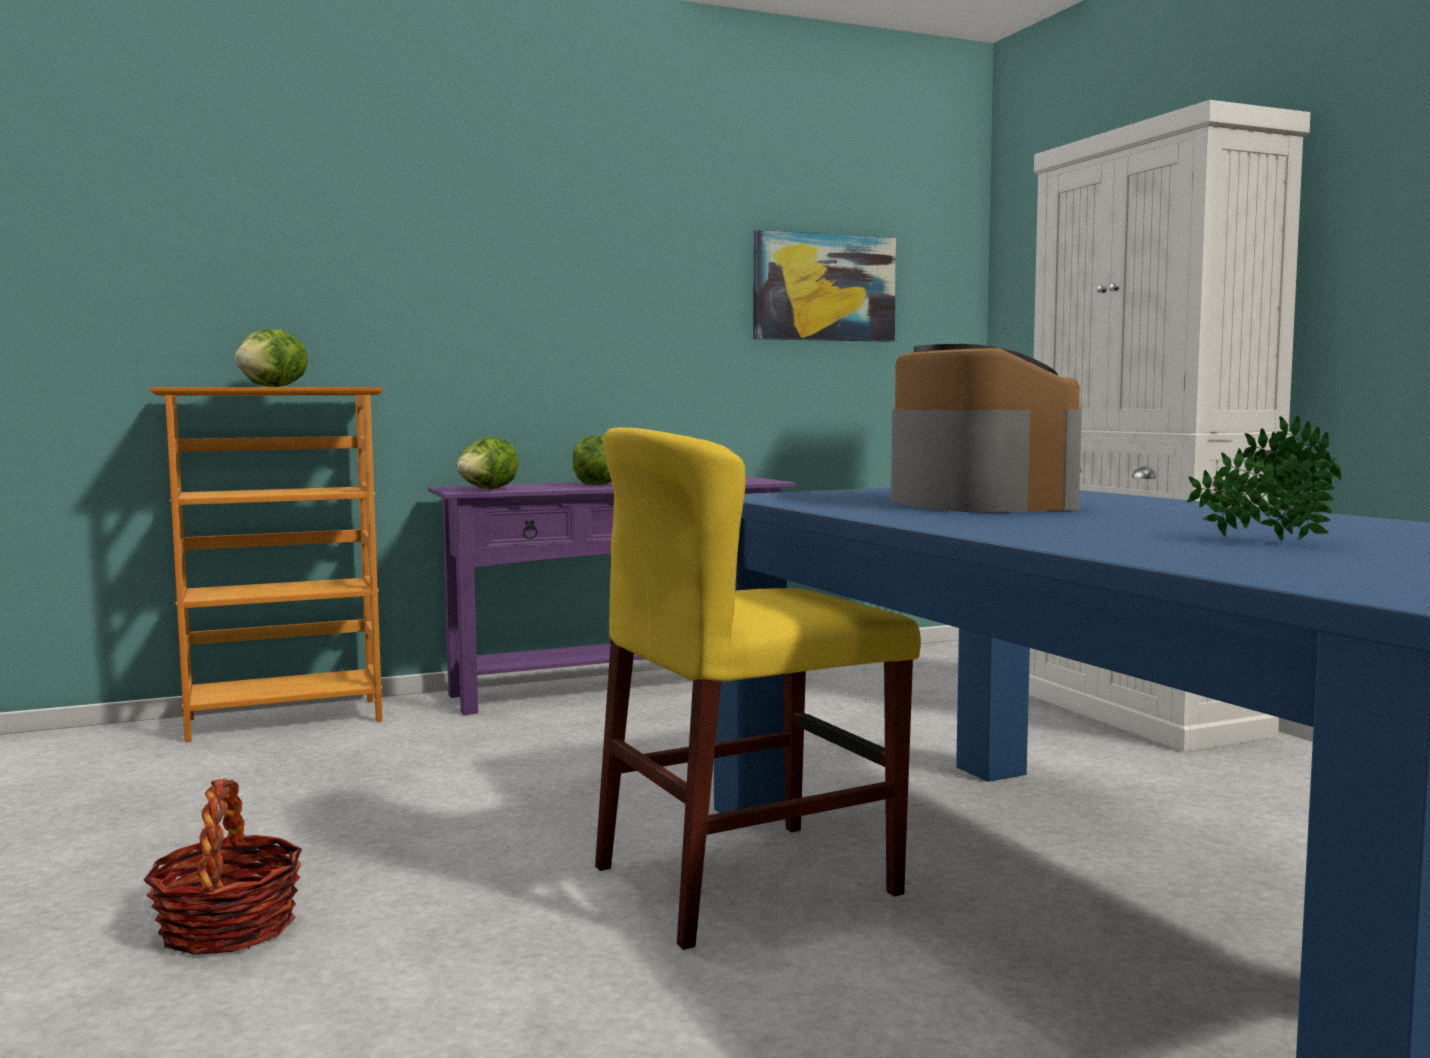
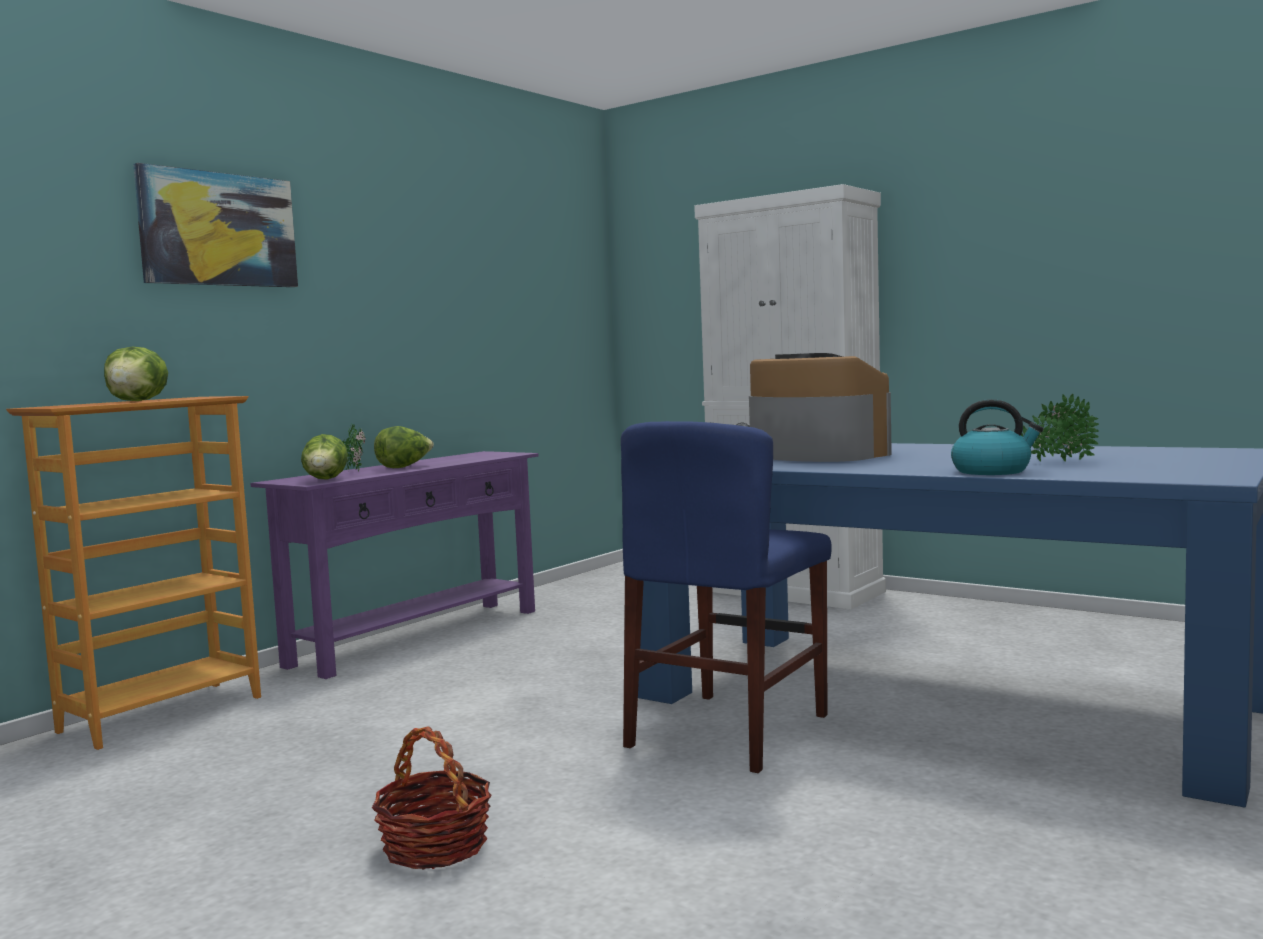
camera: 30 degrees left, 0 degrees up
(550, 484) = (356, 471): none -> potted plant
(746, 880) = (729, 730): yellow chair -> blue chair
(823, 287) = (515, 296): picture -> picture (218, 229)
(1086, 542) = (992, 471): none -> kettle

